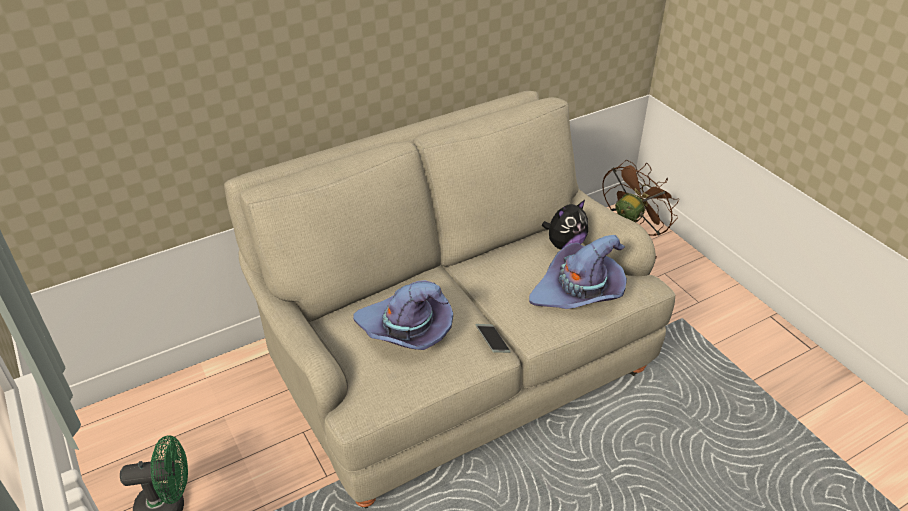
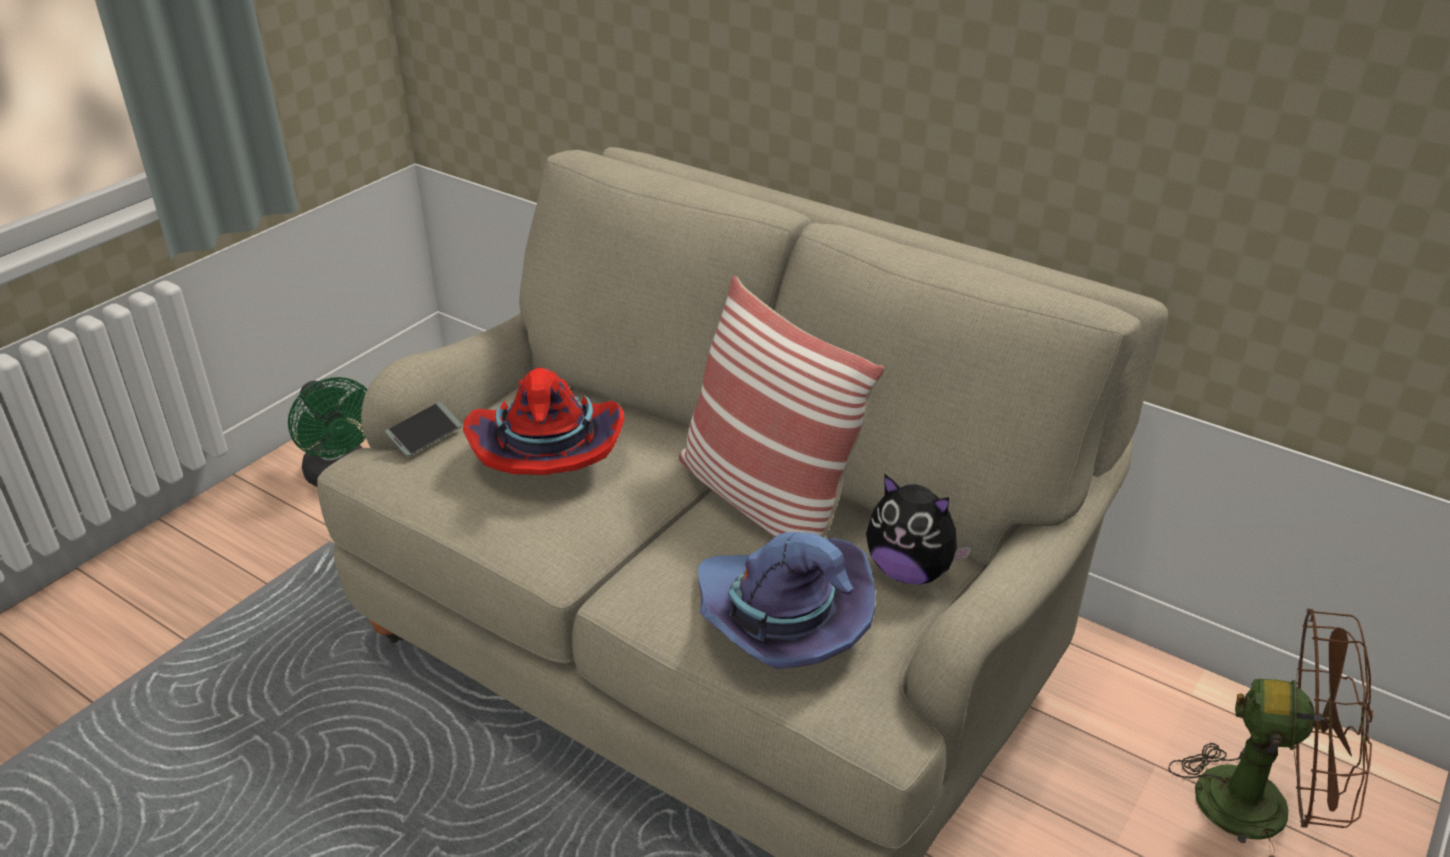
camera: 65 degrees right, 5 degrees down
(406, 330) = (547, 450): purple hat -> red hat
(490, 269) = (764, 500): none -> pillow
(492, 341) = (583, 552): phone -> phone (425, 435)

